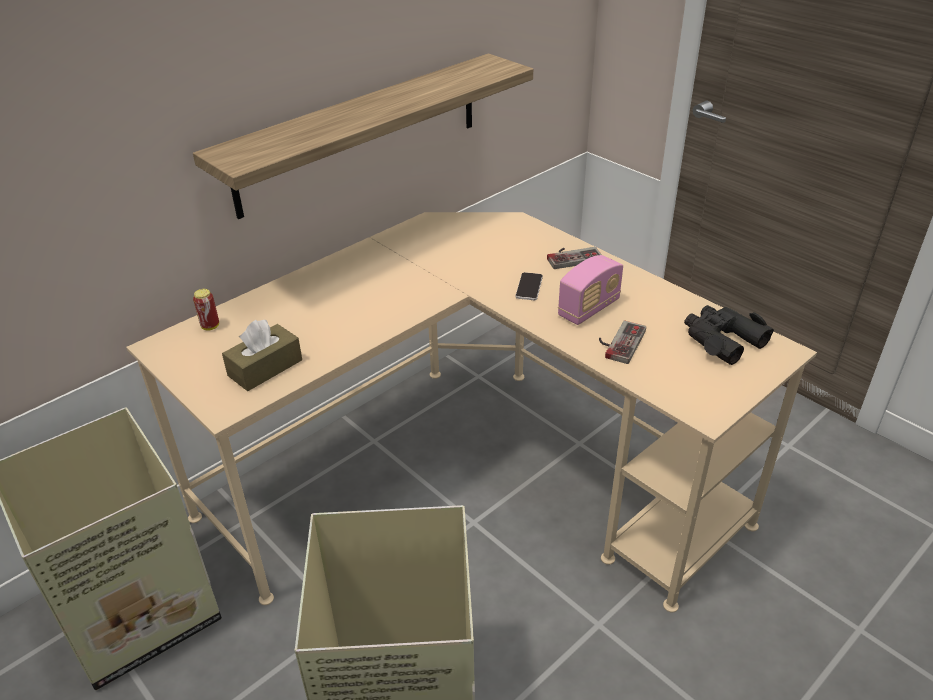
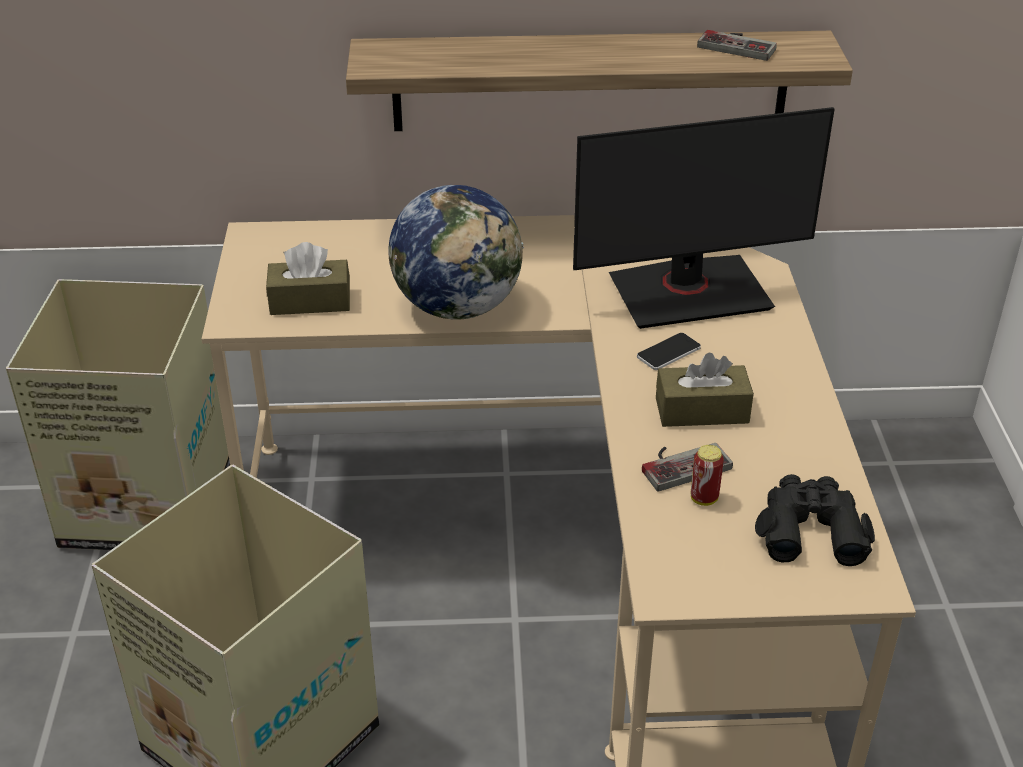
camera: 40 degrees right, 0 degrees up
(210, 326) = (314, 237): can -> can (704, 498)
(372, 322) = (458, 307): none -> globe
(494, 249) = (689, 292): none -> monitor
(572, 256) = (770, 343): game controller -> game controller (739, 45)
(589, 308) = (702, 410): radio -> brown tissue box

